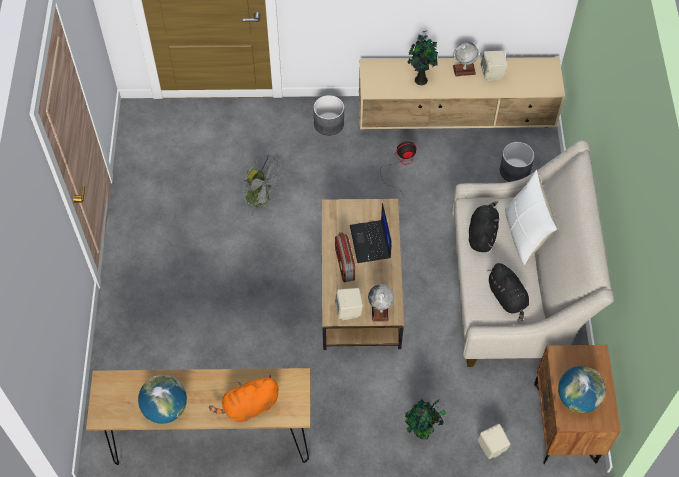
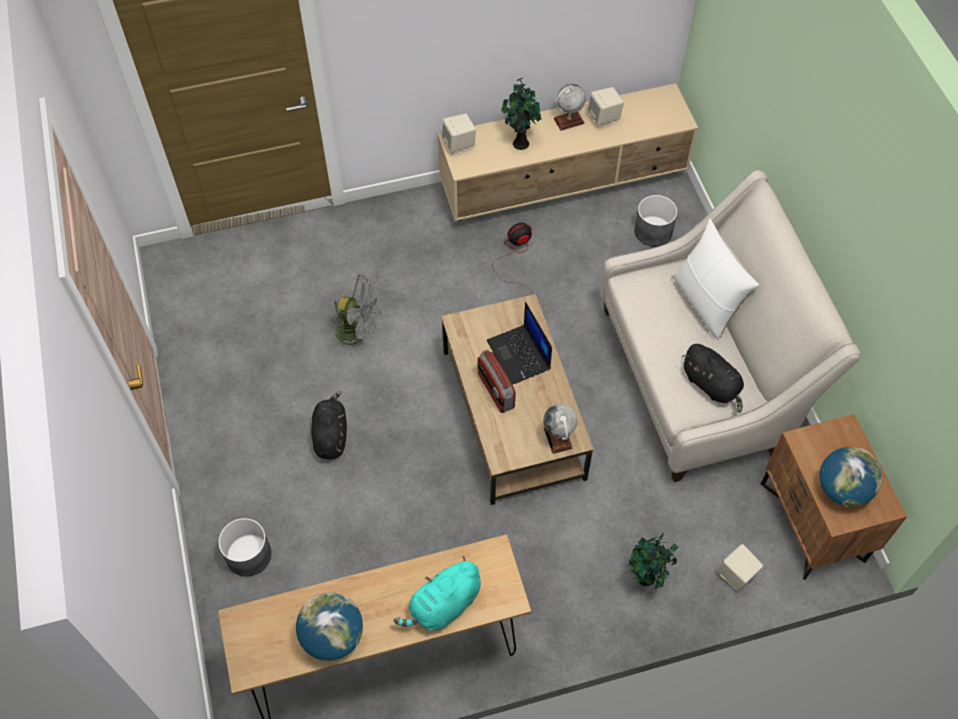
camera: 15 degrees left, 0 degrees up
(249, 406) = (443, 605): orange plush toy -> turquoise plush toy
(329, 123) = (412, 223): grey planter -> grey planter (249, 554)
(349, 311) = (519, 447): beige speaker -> beige speaker (459, 145)
(482, 234) = (655, 314): black plush toy -> black plush toy (330, 435)

